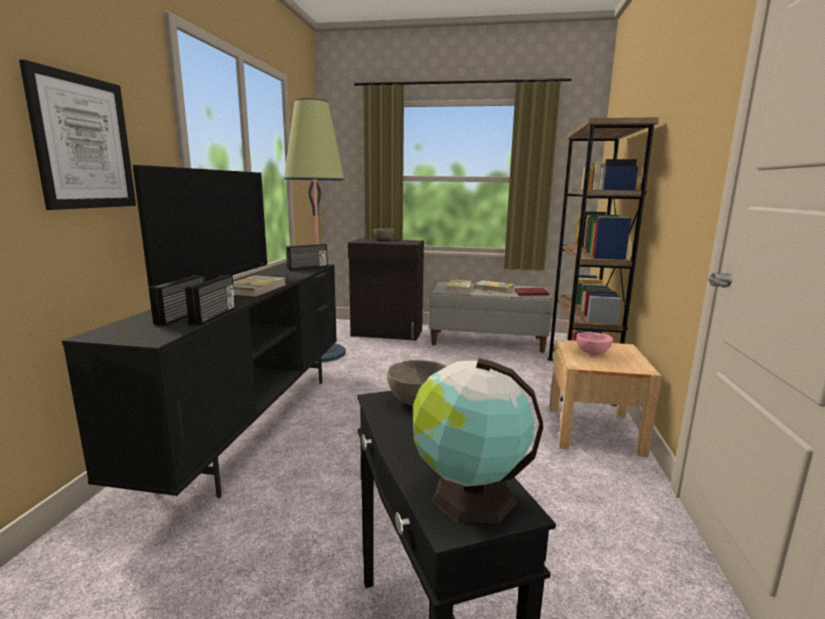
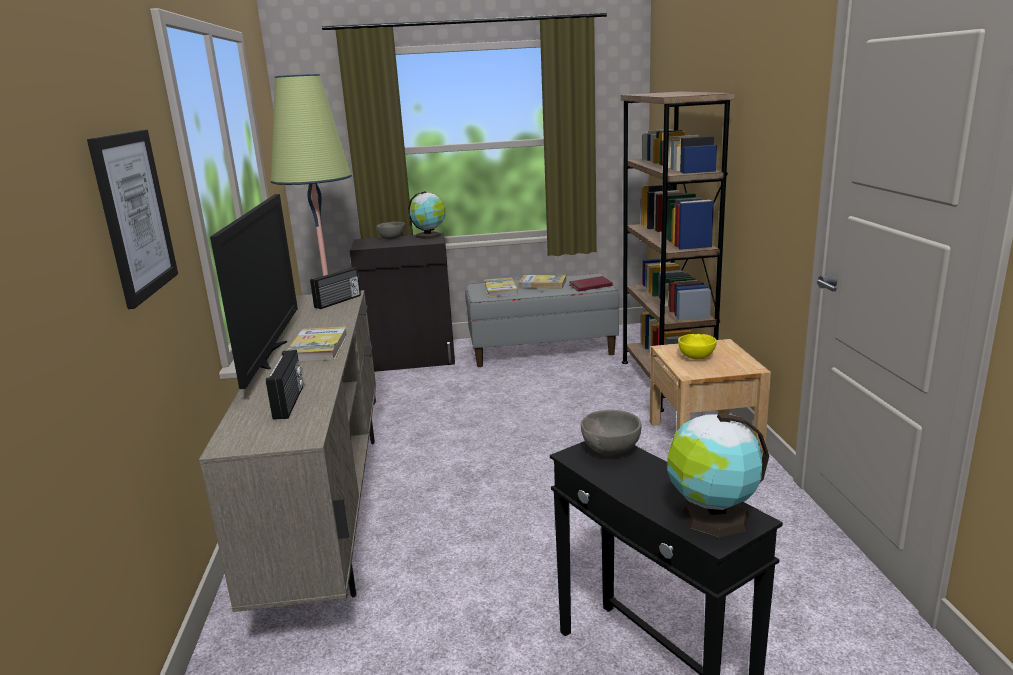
camera: 15 degrees left, 5 degrees up
(215, 316) = (326, 395): radio -> none
(255, 424) = (330, 509): black tv stand -> beige tv stand
(411, 241) = (429, 236): none -> globe
(593, 353) = (697, 358): pink bowl -> yellow bowl

